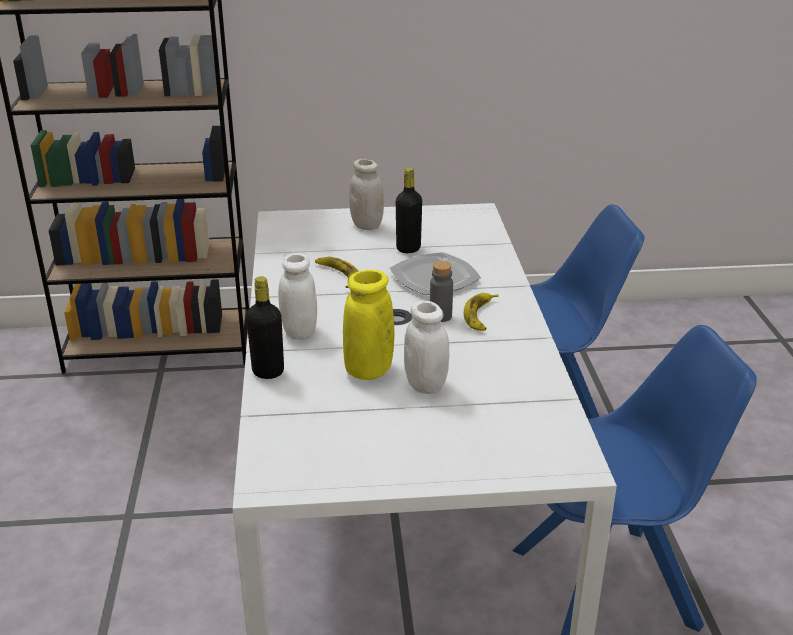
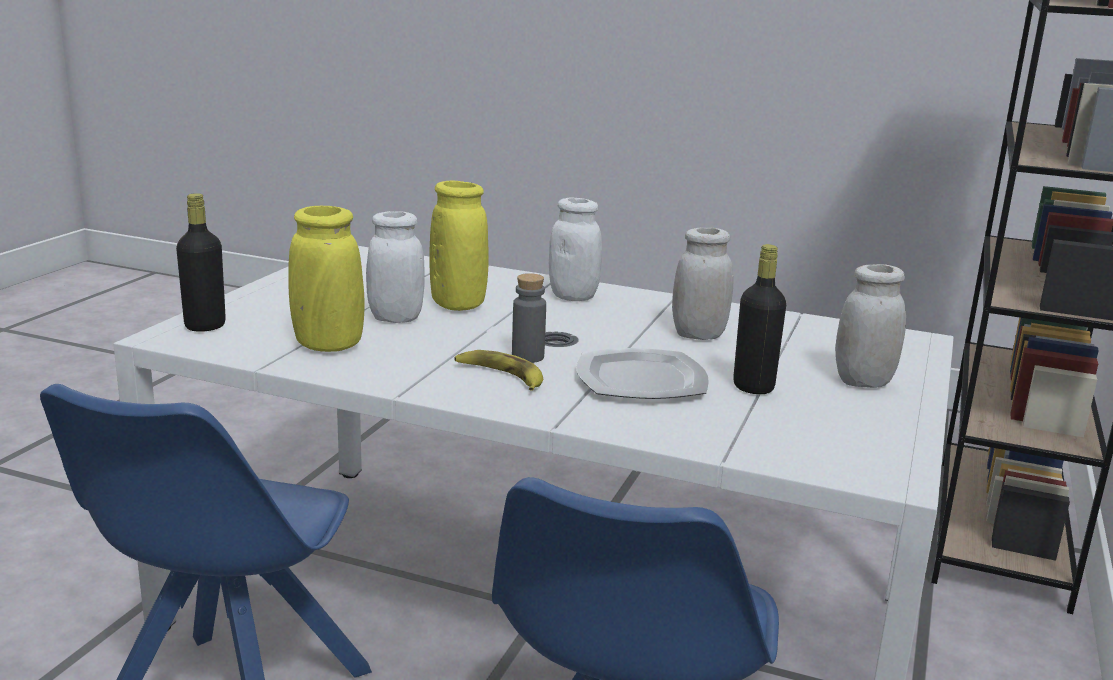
camera: 115 degrees right, 10 degrees down
(268, 372) = (510, 275): black bottle -> black bottle (205, 326)
(338, 275) = (698, 335): banana -> white jar
(508, 390) = (328, 346): none -> yellow vase

